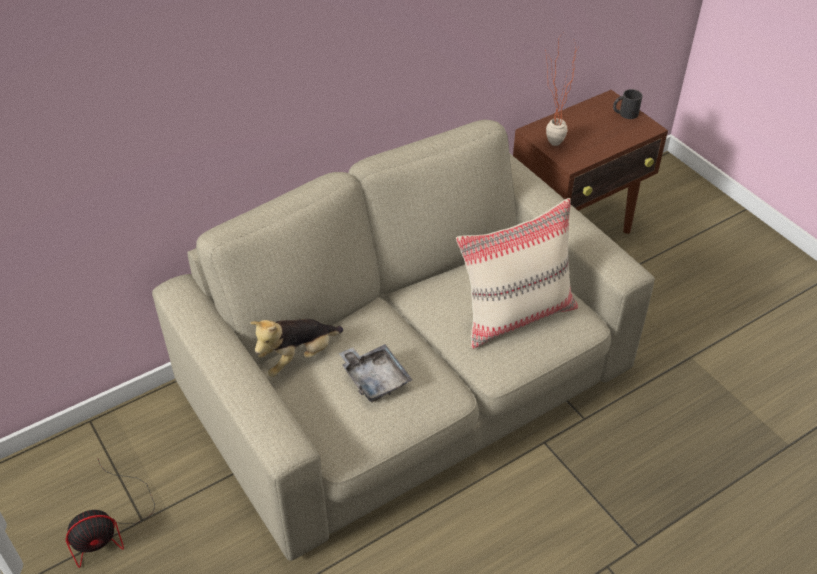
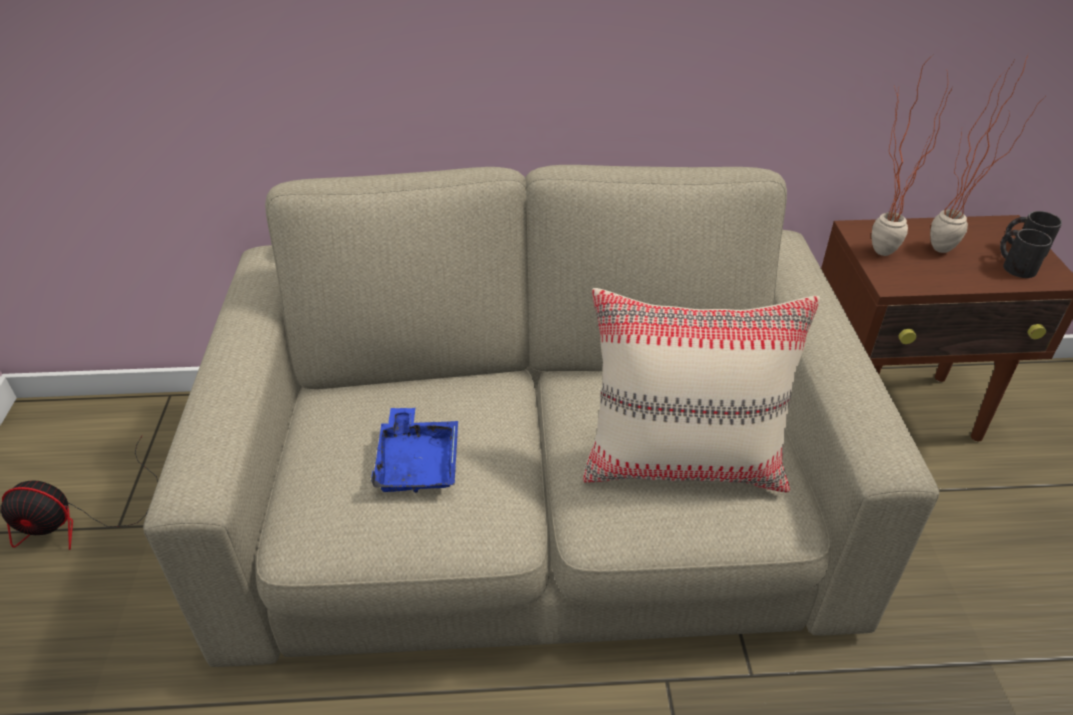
camera: 30 degrees right, 5 degrees down
(298, 357) = (360, 399): plush toy -> none
(375, 378) = (418, 463): grey tray -> blue tray
(589, 132) = (948, 254): none -> potted plant
(625, 127) = (1014, 265): none -> black mug

